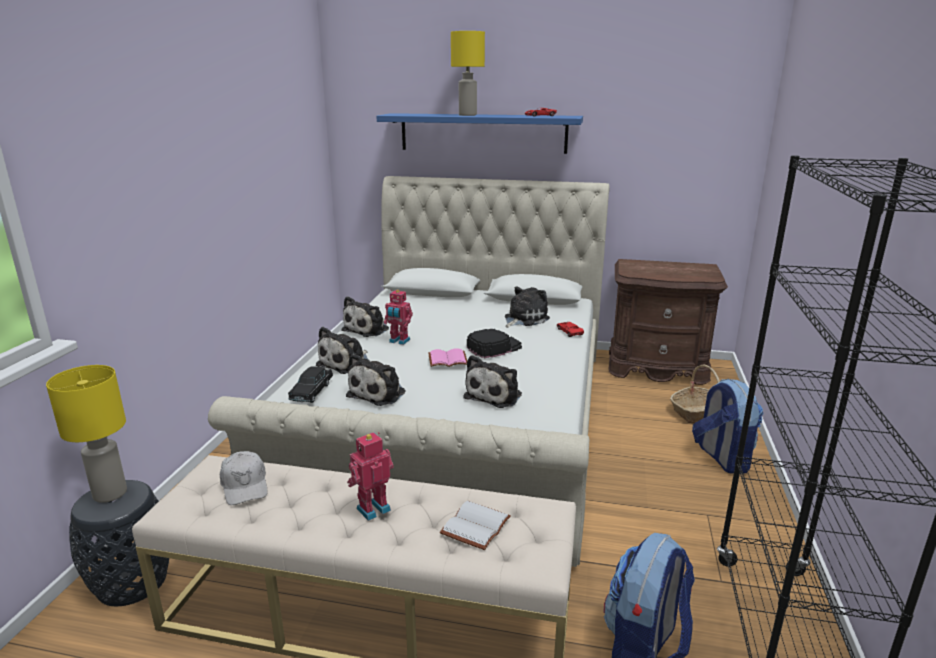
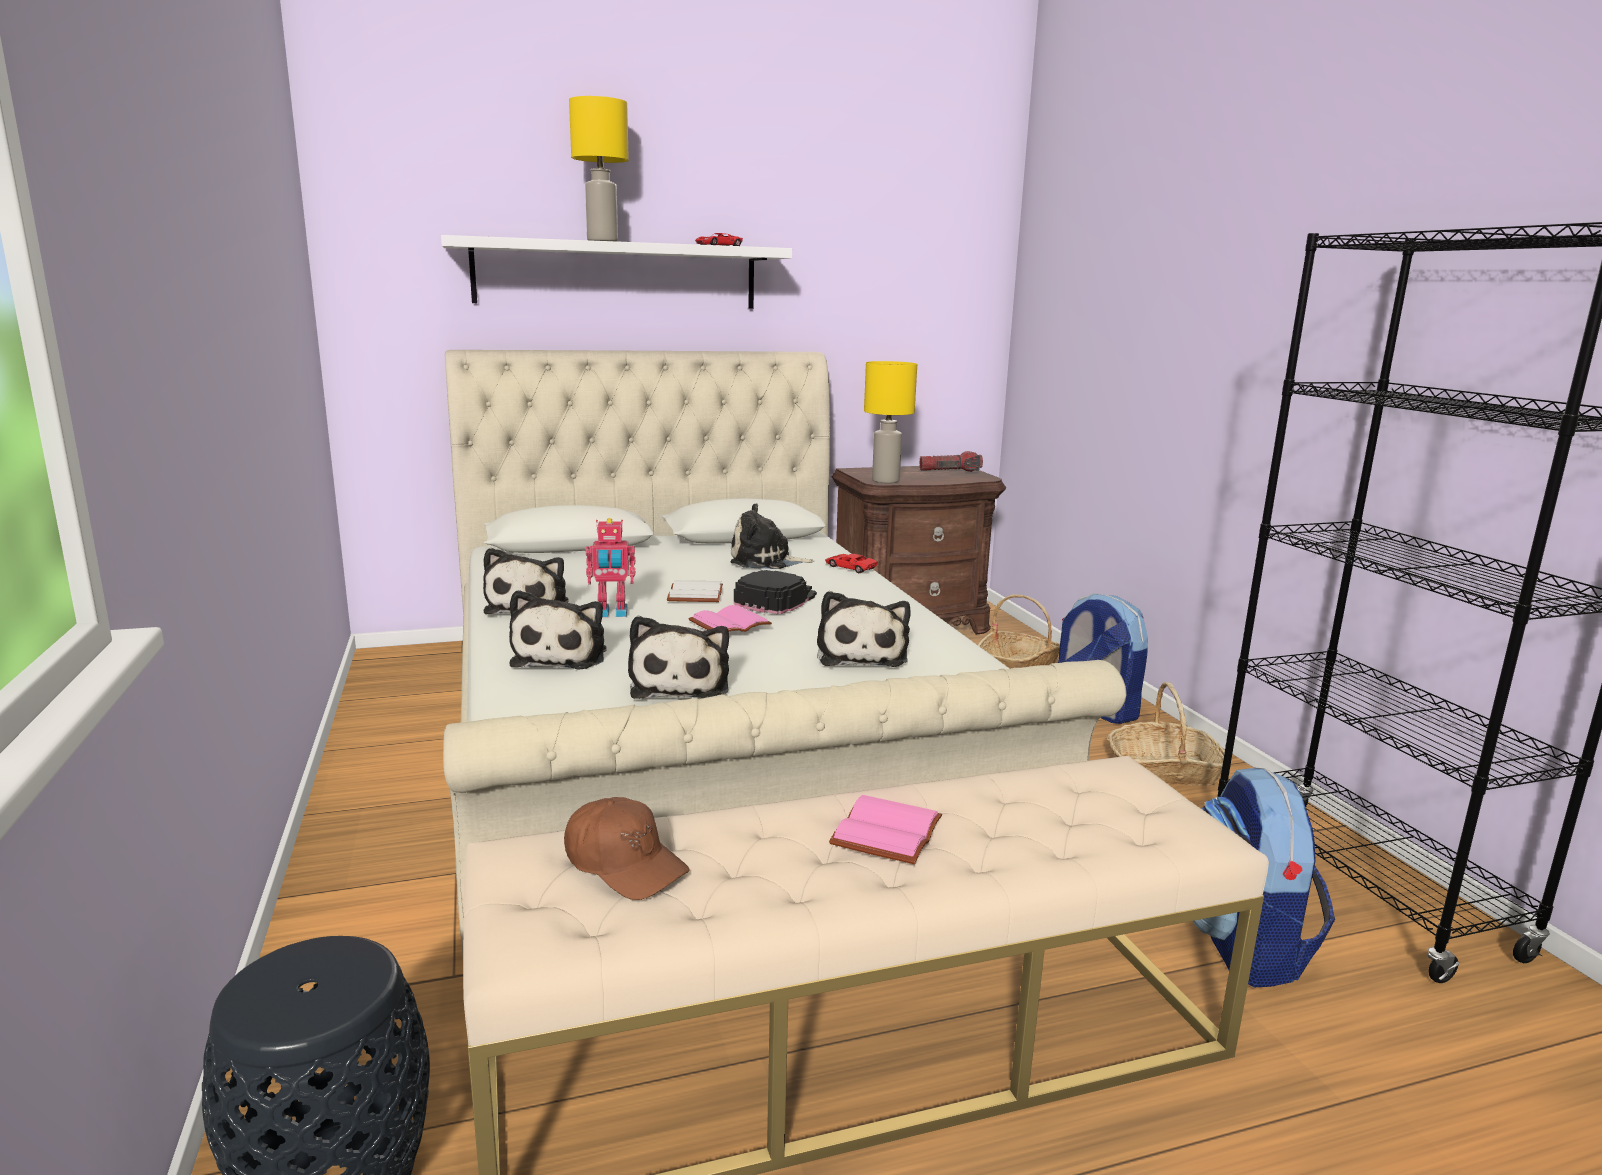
camera: 30 degrees left, 5 degrees down
(109, 493) = (288, 976): yellow table lamp -> yellow table lamp (884, 481)
(245, 485) = (624, 864): white cap -> brown cap
(312, 392) = (564, 703): black toy car -> none
(372, 508) = (889, 834): toy robot -> pink book
(474, 525) = (1059, 812): white book -> white book (694, 594)
(483, 133) = (617, 275): blue shelf -> white shelf
(524, 319) = (765, 561): plush toy -> plush toy turned 105 degrees counterclockwise
(695, 269) = (950, 471): none -> flashlight
(725, 515) = (1164, 770): none -> basket

